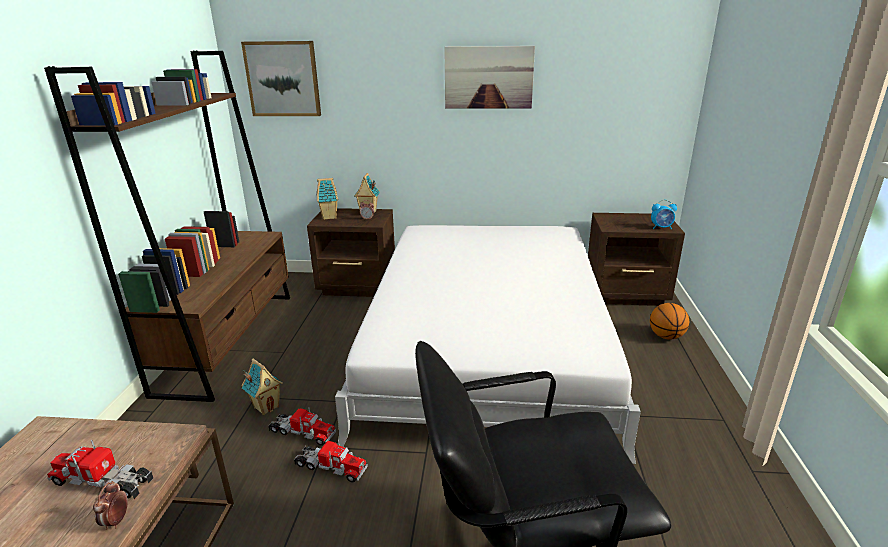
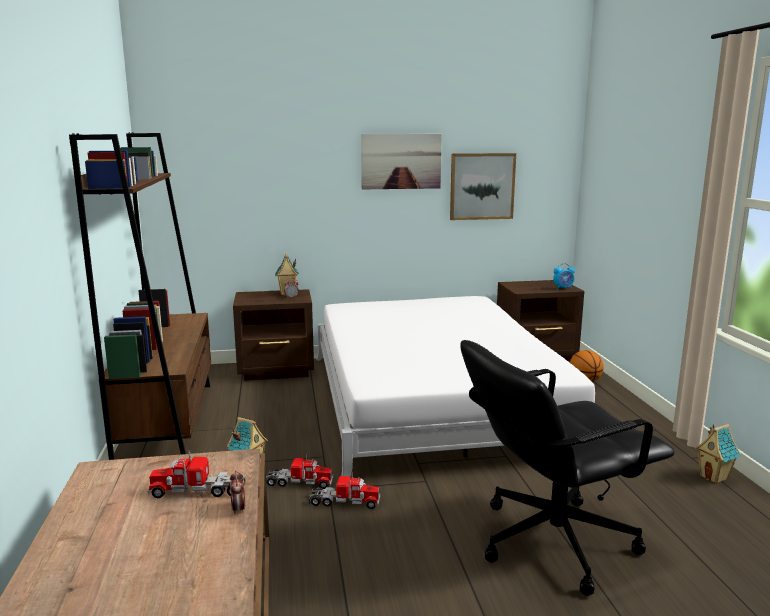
camera: 15 degrees left, 10 degrees down
(283, 79) = (200, 163): picture -> picture (482, 186)
(330, 217) = (250, 298): toy house -> toy house (714, 477)

